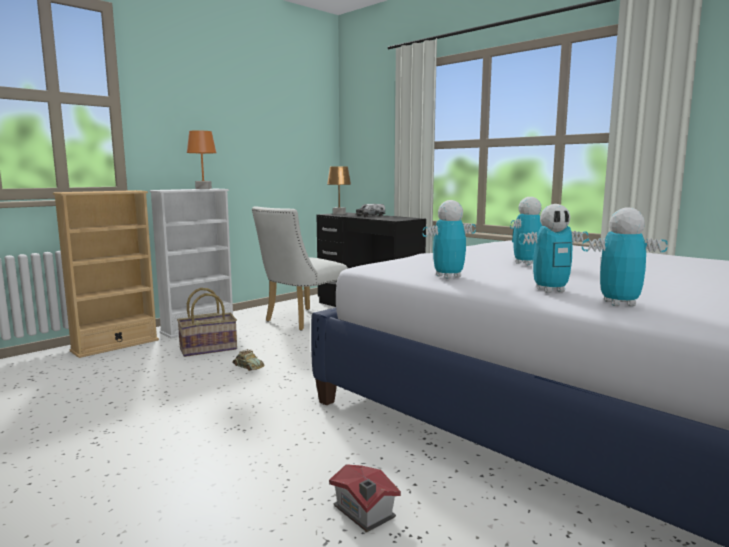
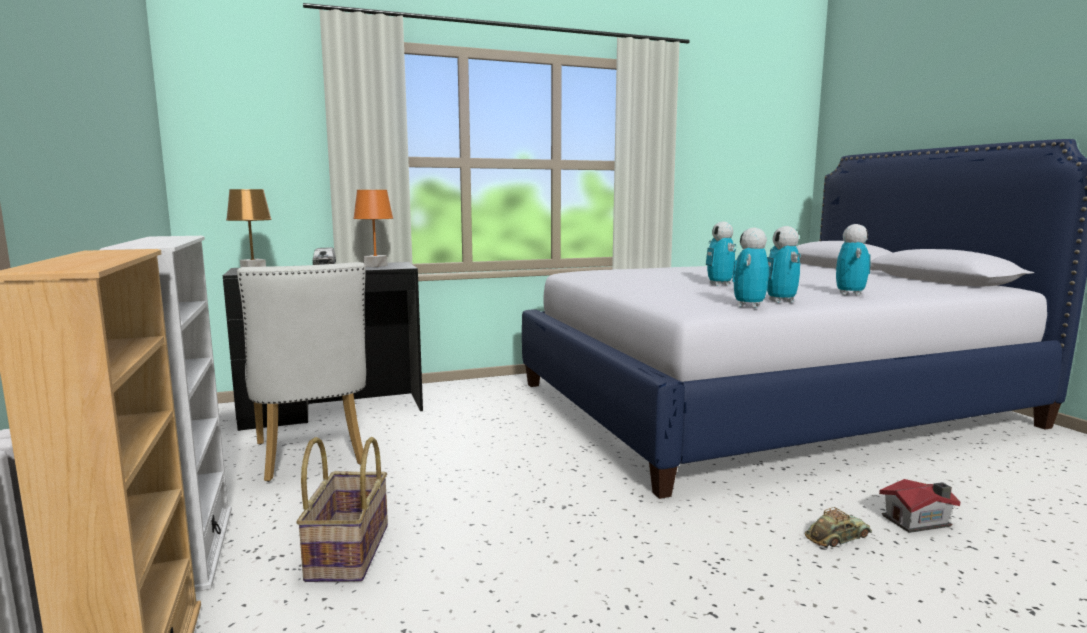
camera: 65 degrees left, 0 degrees up
(203, 188) = (166, 237): orange table lamp -> orange table lamp (375, 266)
(248, 366) = (484, 527): toy car -> toy car (837, 537)
(619, 303) = (897, 292): toy robot -> toy robot (749, 306)

